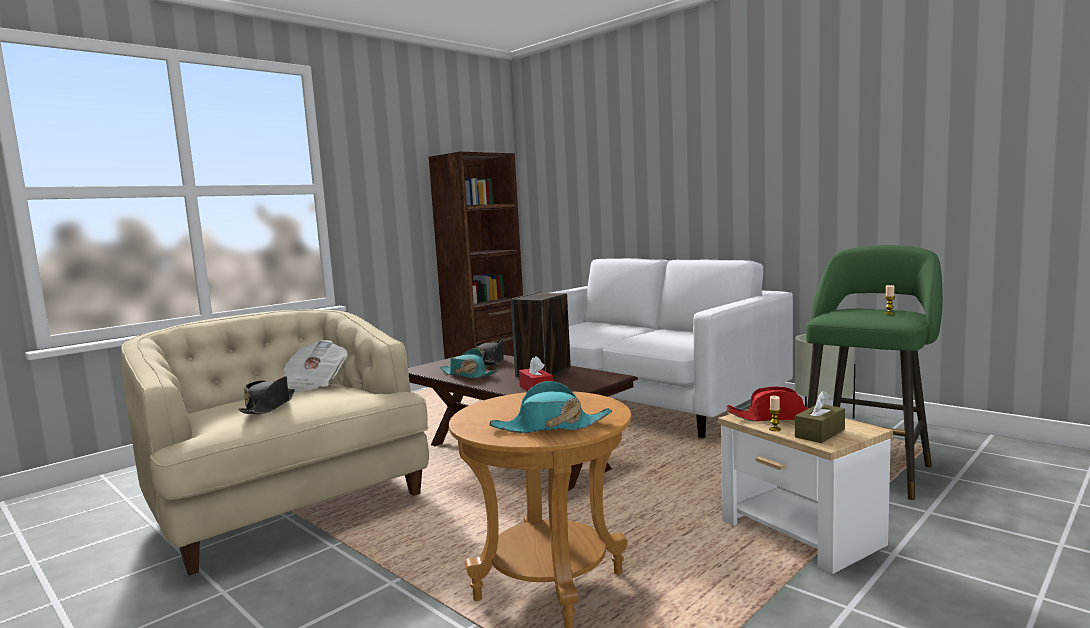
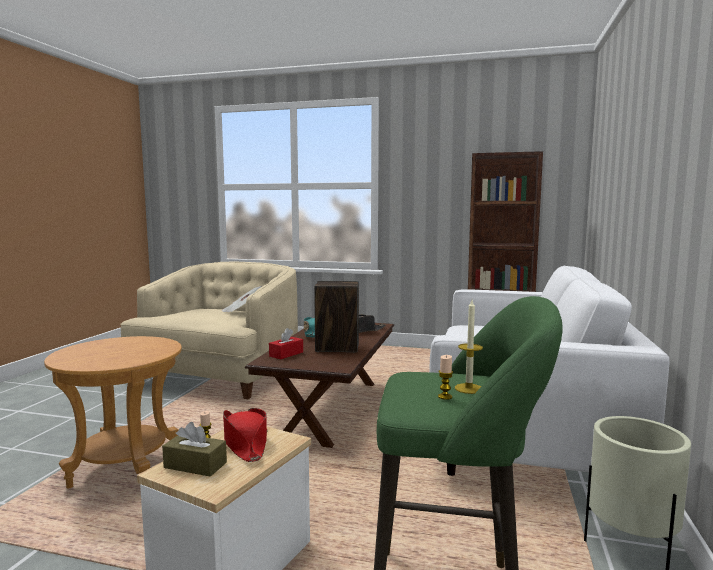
camera: 60 degrees right, 0 degrees up
(269, 406) = (192, 313): black hat -> none
(550, 426) = (85, 356): turquoise hat -> none
(874, 310) = (468, 388): none -> candle

